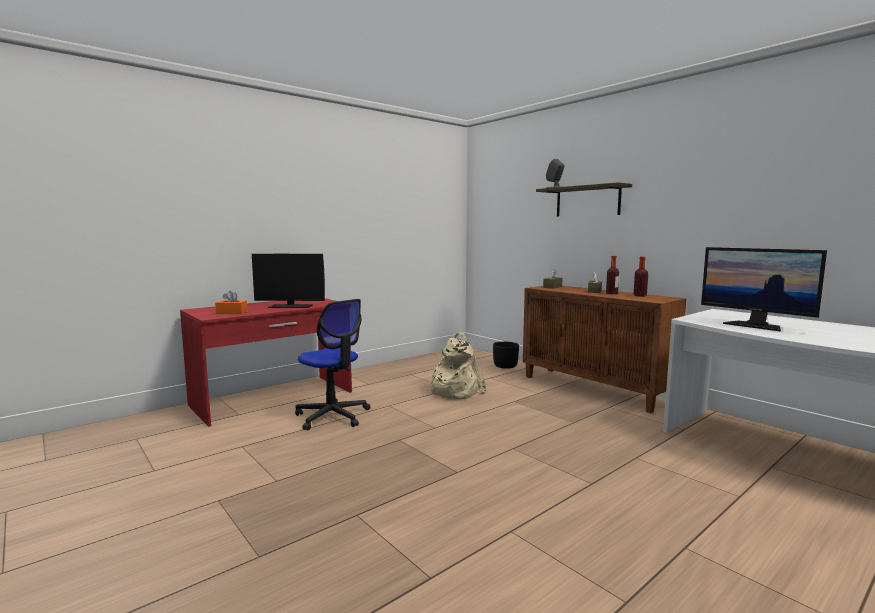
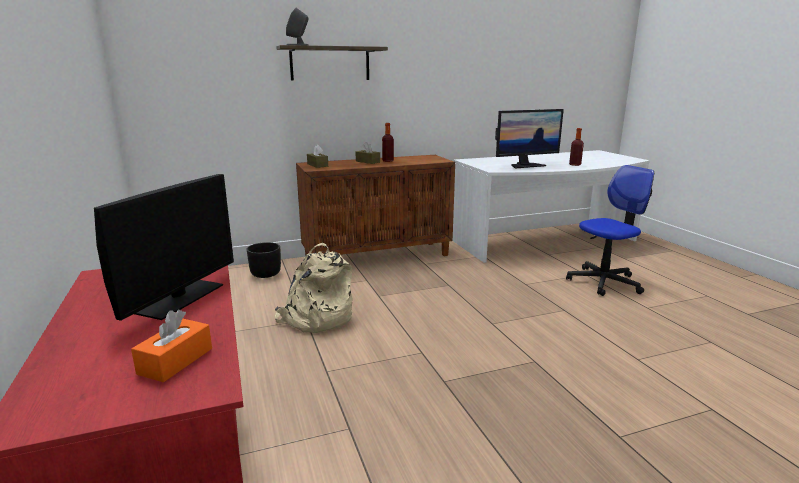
camera: 70 degrees left, 10 degrees up
(332, 416) = (330, 426): office chair -> office chair (604, 282)
(640, 295) = (410, 158): bottle -> bottle (575, 164)

